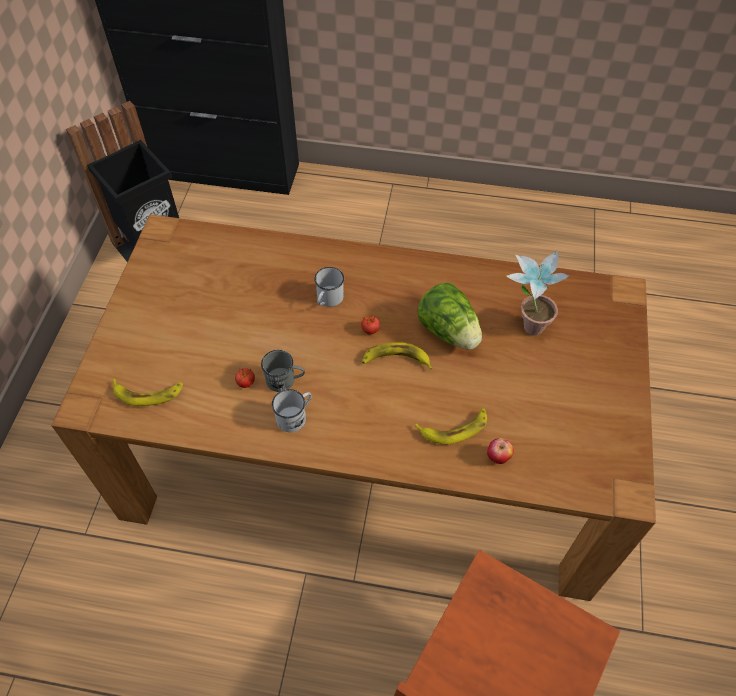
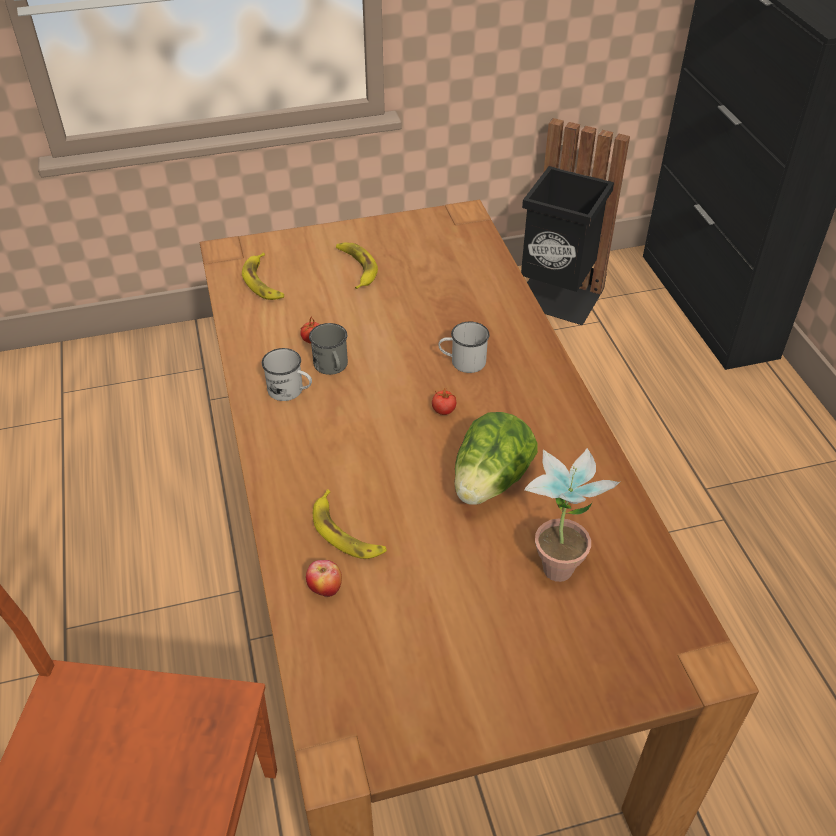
camera: 65 degrees right, 10 degrees down
(396, 360) = (415, 447): banana -> banana (356, 268)

